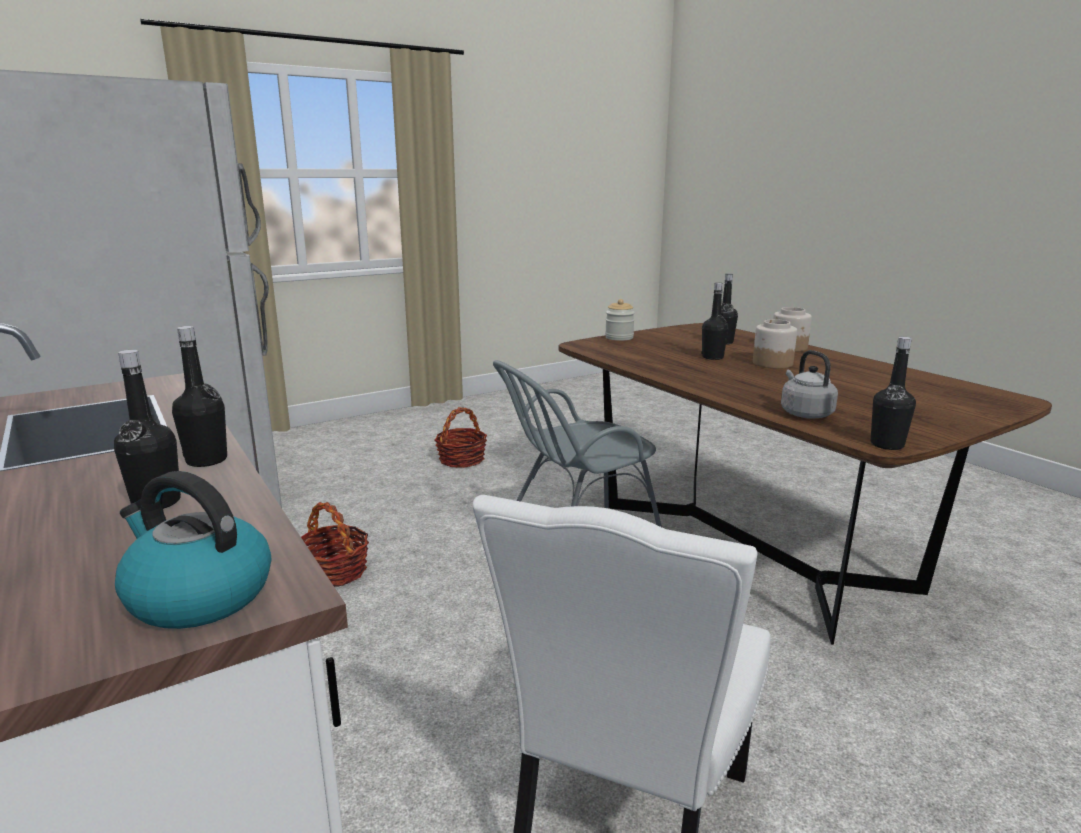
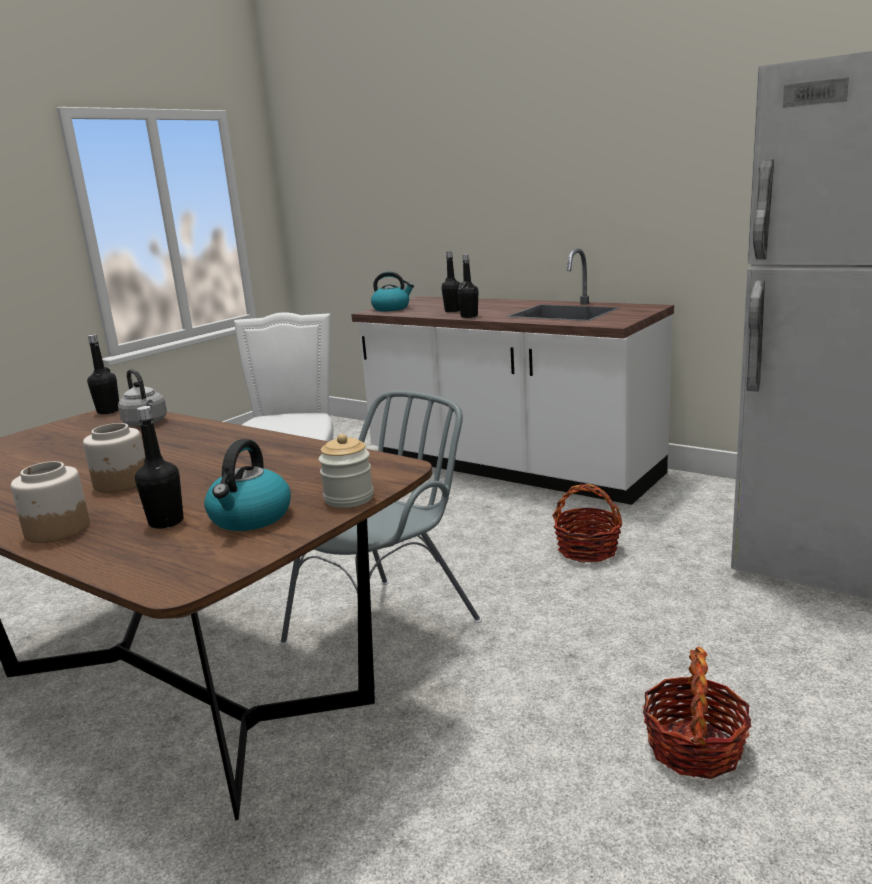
camera: 160 degrees right, 0 degrees up
(675, 338) = (250, 518): none -> kettle
(712, 357) = (200, 479): black bottle -> none

